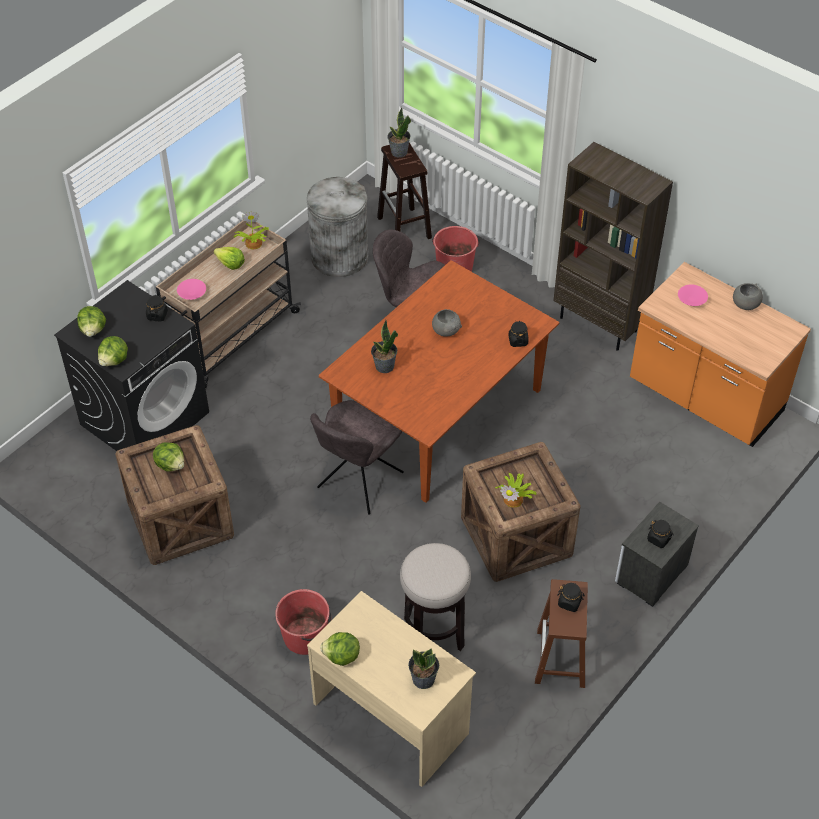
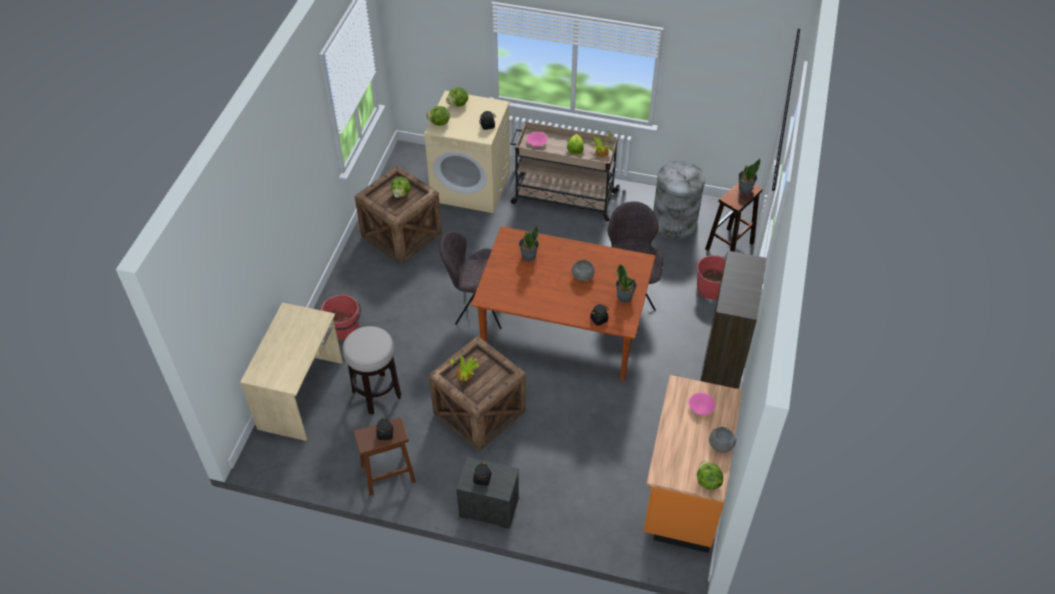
camera: 65 degrees right, 0 degrees up
(145, 418) = (471, 186): black washing machine -> beige washing machine
(341, 656) = (280, 322): lettuce -> lettuce (707, 481)
(423, 679) = (279, 368): potted plant -> potted plant (624, 296)

